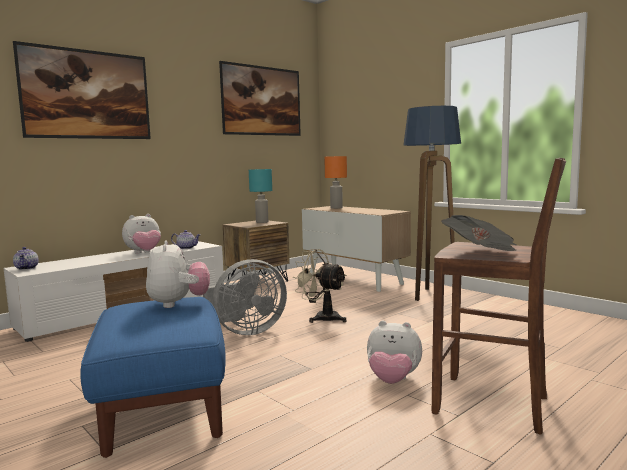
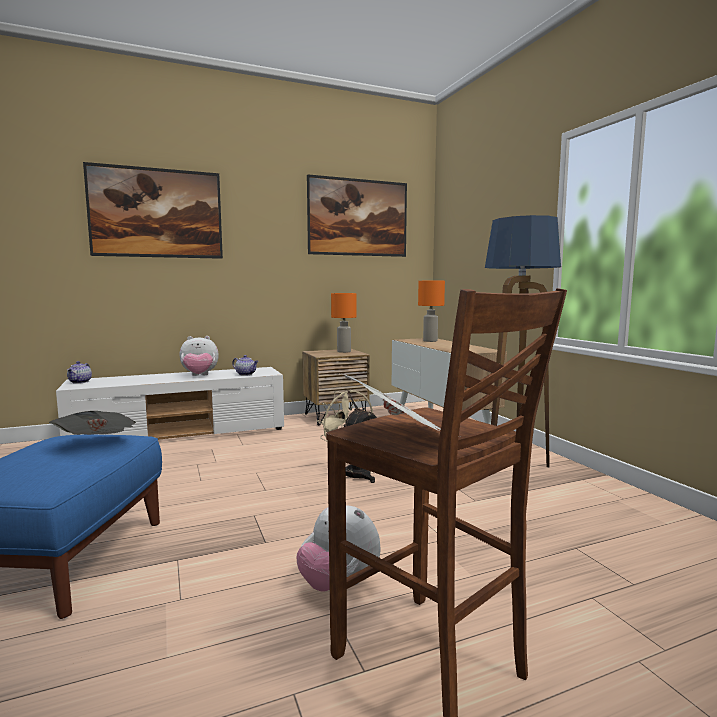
camera: 20 degrees right, 0 degrees up
(178, 304) = (98, 444): plush toy -> newspaper
(245, 331) = (256, 476): grey fan -> none
(262, 222) = (344, 351): turquoise table lamp -> orange table lamp

